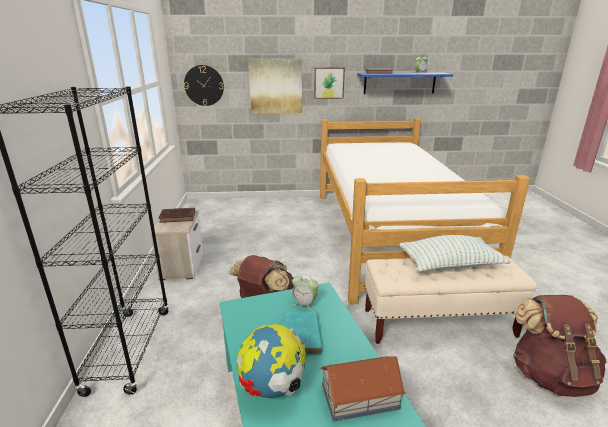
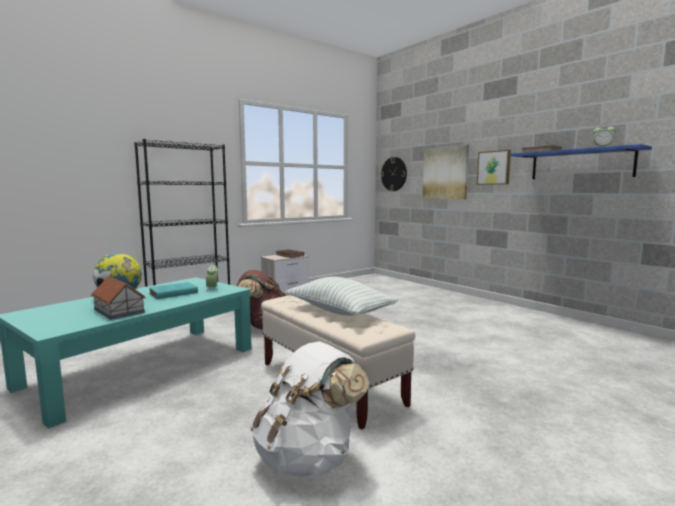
camera: 55 degrees right, 15 degrees down
(388, 235) = (465, 334): bed -> none
(549, 375) = (307, 457): brown backpack -> white backpack

